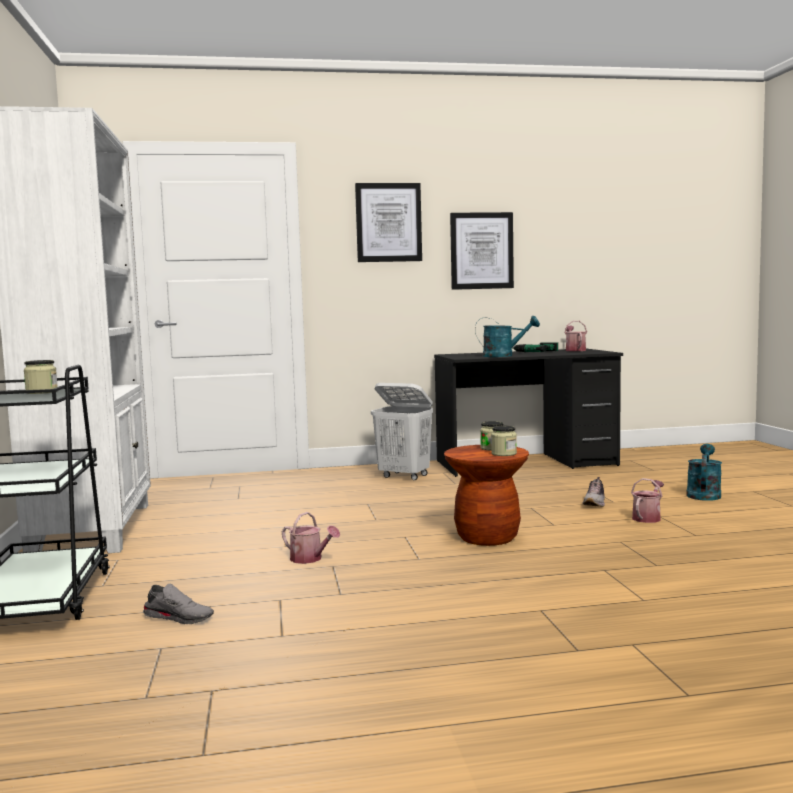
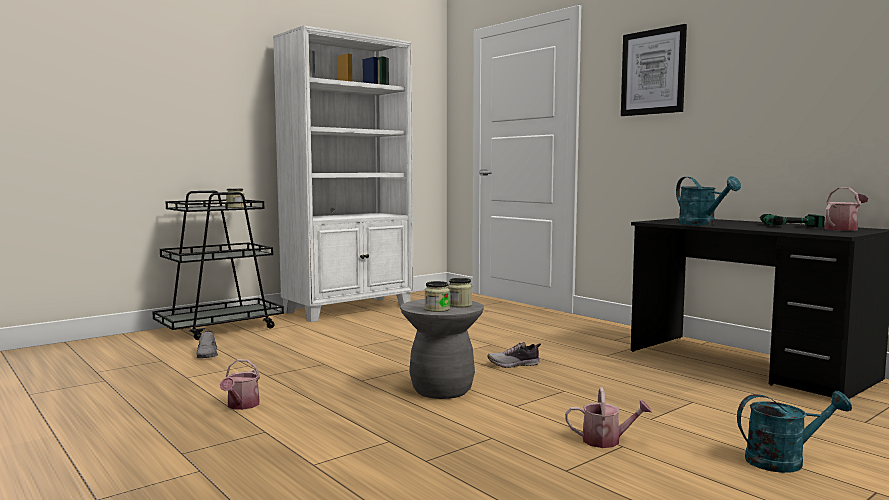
camera: 60 degrees right, 0 degrees up
(310, 559) = (333, 356): watering can -> watering can (241, 406)
(404, 476) = (599, 338): white laundry basket -> none
(481, 251) = (753, 95): picture -> none
(487, 537) = (442, 390): brown stool -> grey stool
(595, 503) = (629, 412): shoe -> shoe (514, 365)

